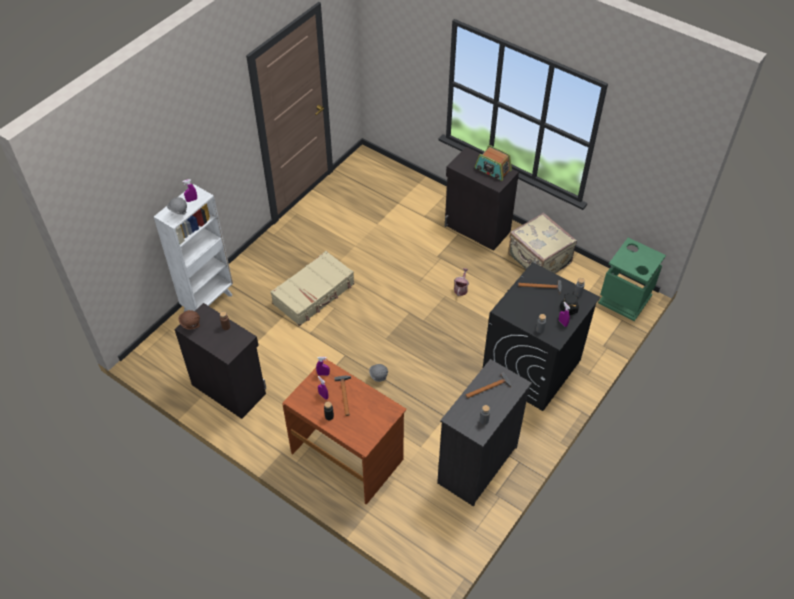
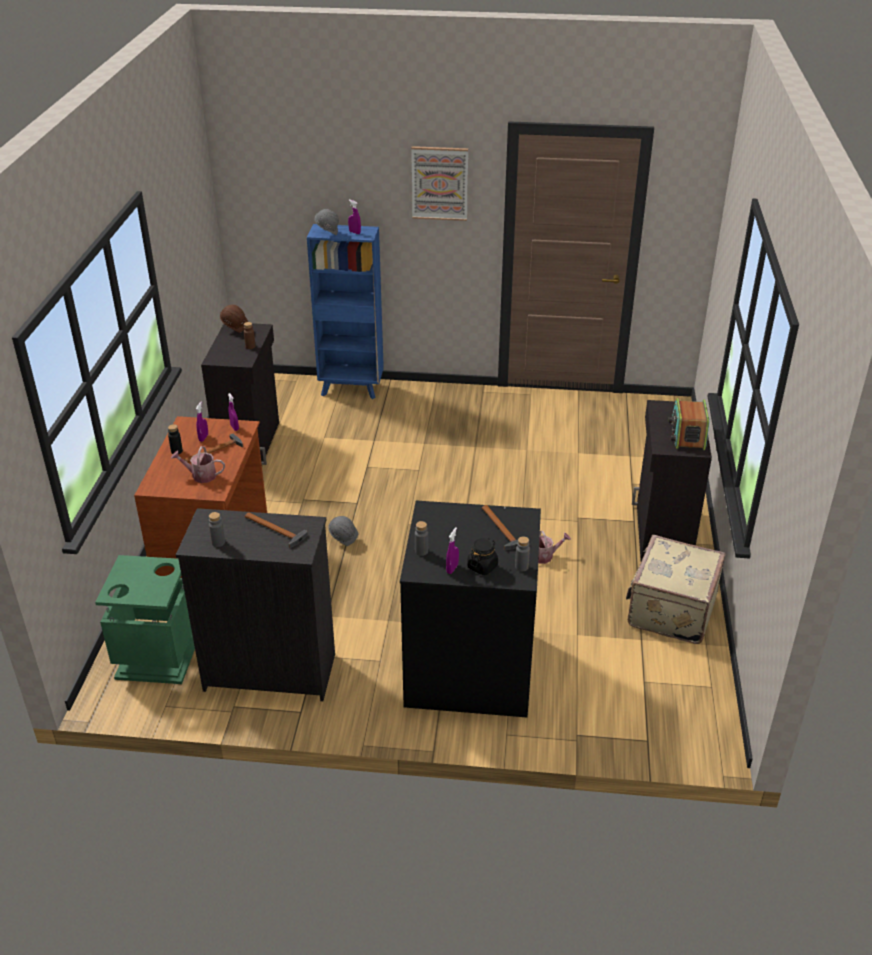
camera: 60 degrees right, 15 degrees down
(209, 302) = (352, 389): white bookcase -> blue bookcase
(218, 125) = (439, 183): none -> picture
(314, 294) = (425, 449): beige suitcase -> none
(369, 412) = (200, 476): none -> watering can
(624, 298) = (693, 730): green trash can -> green trash can (159, 656)

